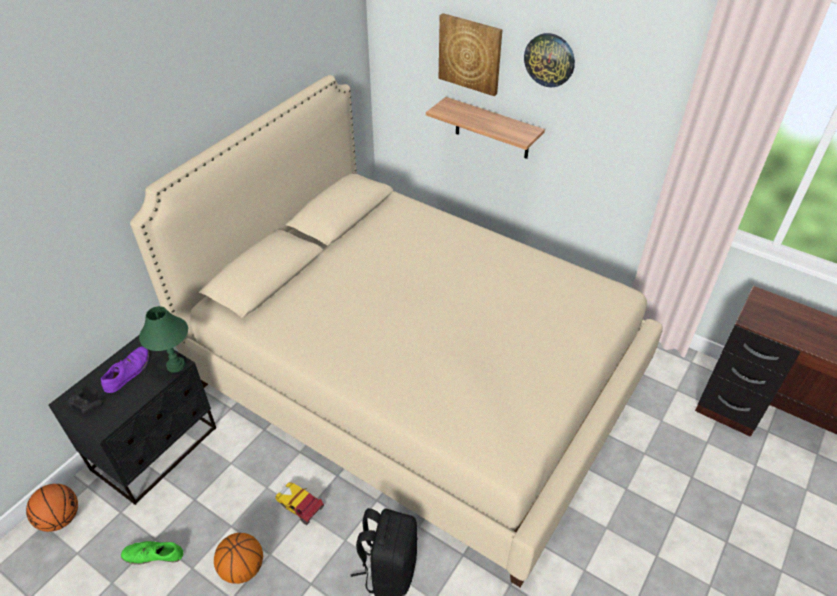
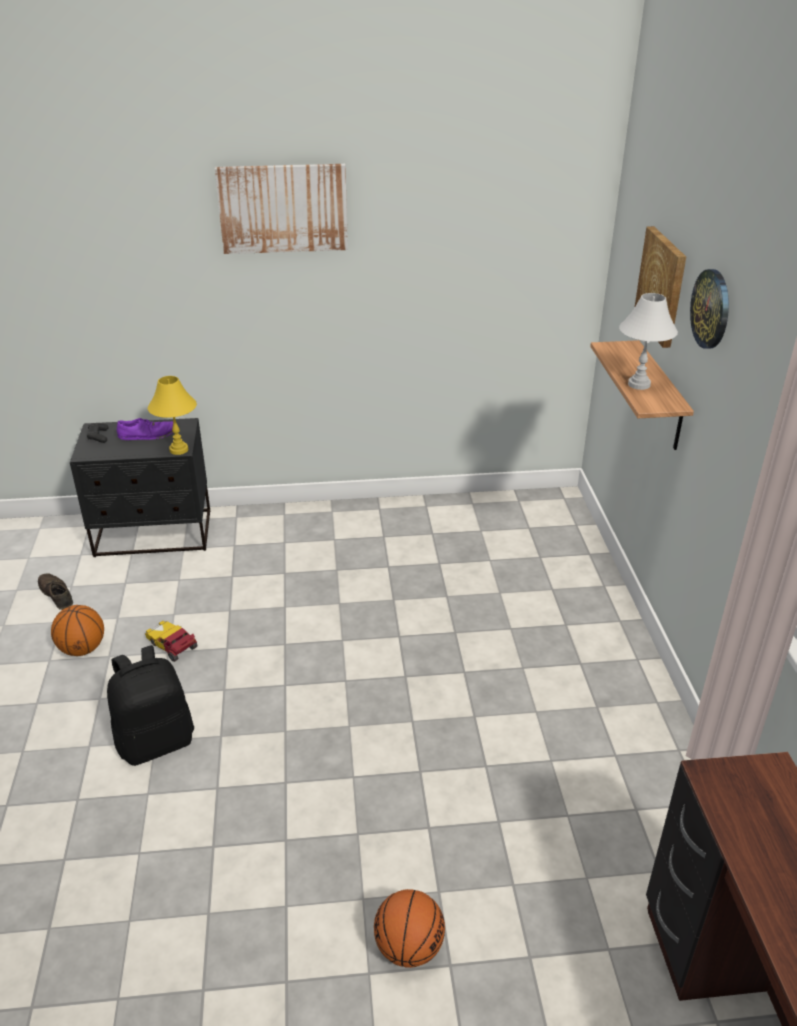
camera: 50 degrees right, 10 degrees down
(61, 518) = (51, 531): basketball -> basketball (409, 947)
(153, 555) = (56, 594): green shoe -> brown shoe
(163, 109) = (283, 208): none -> picture
(176, 365) = (179, 449): green table lamp -> yellow table lamp
(301, 506) = (173, 646): toy car -> toy car turned 45 degrees counterclockwise
(418, 379) = (398, 635): beige bed -> none
(496, 127) = (639, 384): none -> white table lamp

